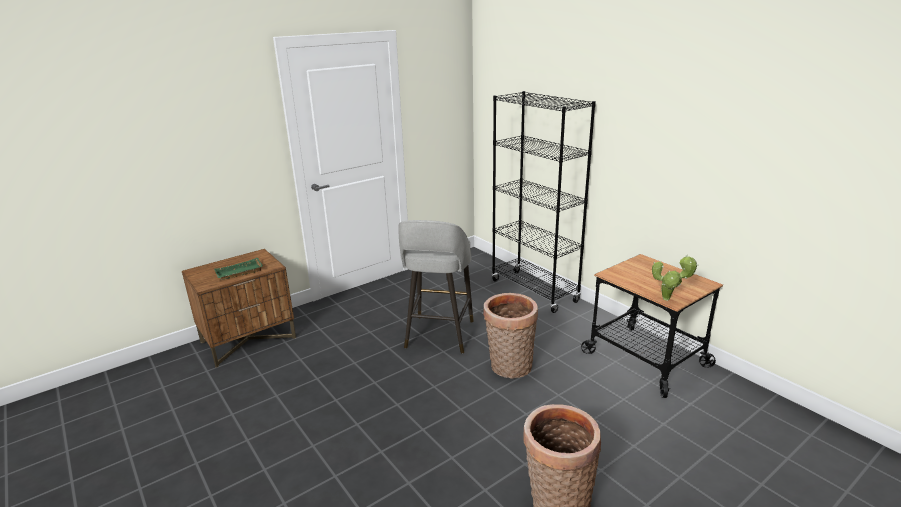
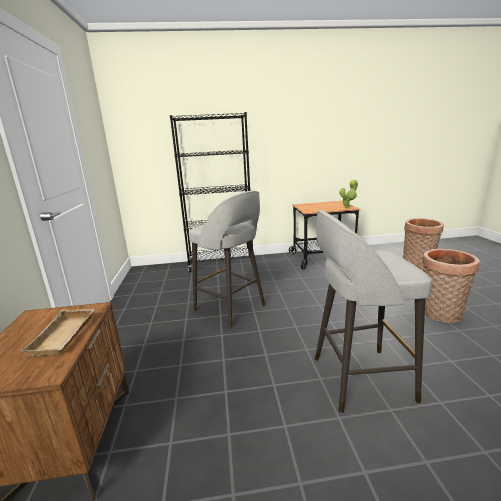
camera: 60 degrees left, 5 degrees down
(239, 273) = (65, 336): green tray -> beige tray
(369, 448) = (358, 378): none -> grey stool
(509, 368) = (298, 293): basket -> basket (418, 267)

